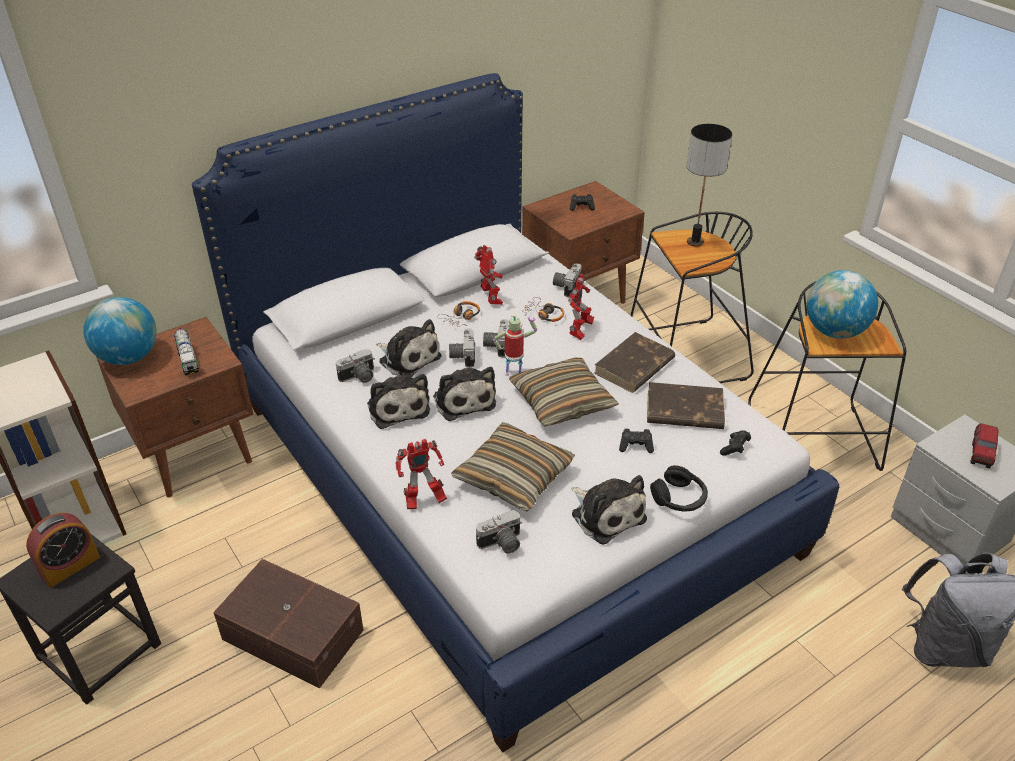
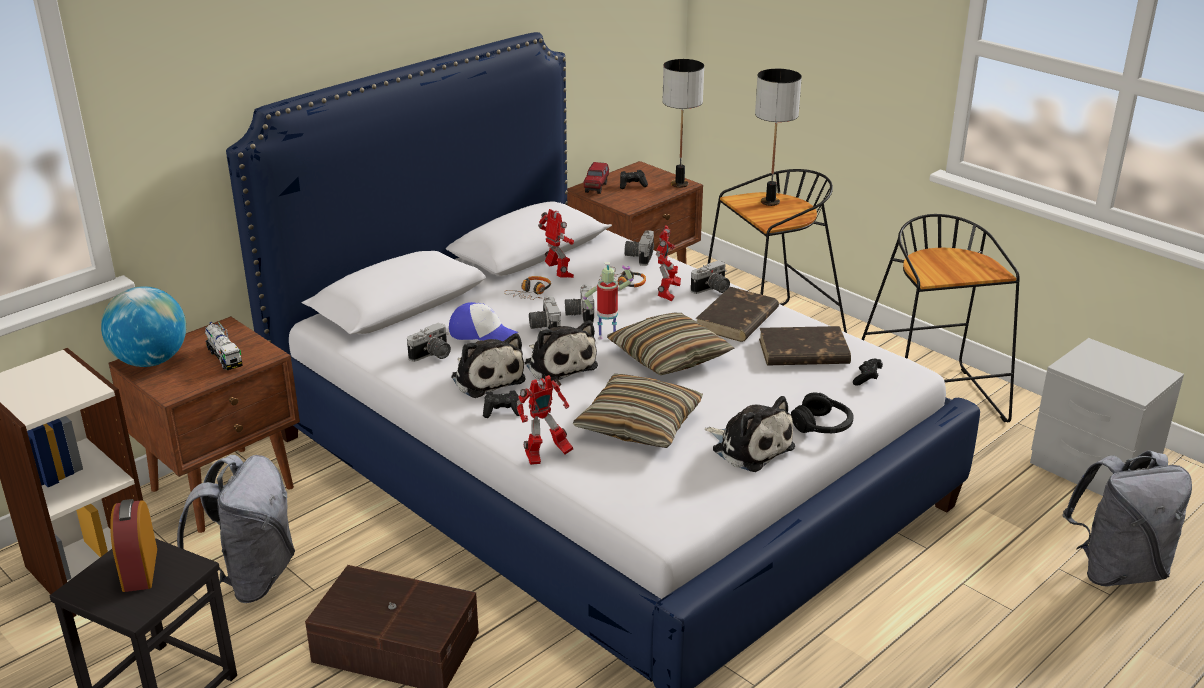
camera: 10 degrees left, 10 degrees down
(70, 566) = (140, 569): alarm clock -> alarm clock turned 135 degrees clockwise
(194, 549) = (250, 579): none -> grey backpack
(408, 358) = (482, 334): plush toy -> cap
(501, 544) = (646, 482): camera -> camera (712, 290)
(623, 210) = (679, 184): none -> table lamp
(636, 446) = (762, 387): black game controller -> black game controller (502, 411)
(834, 331) = (941, 266): globe -> none
(980, 454) = (1114, 369): toy truck -> toy truck (596, 187)

